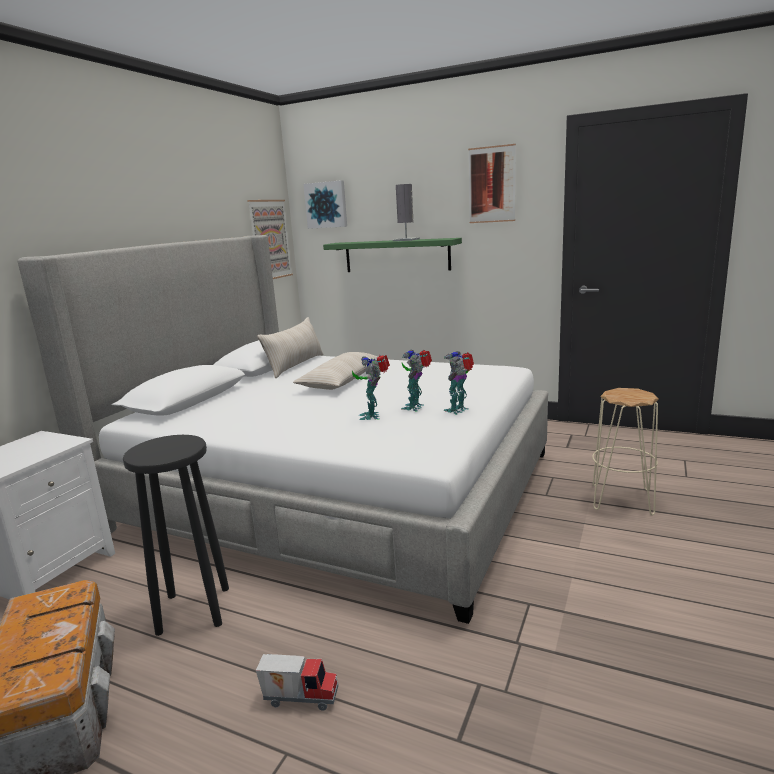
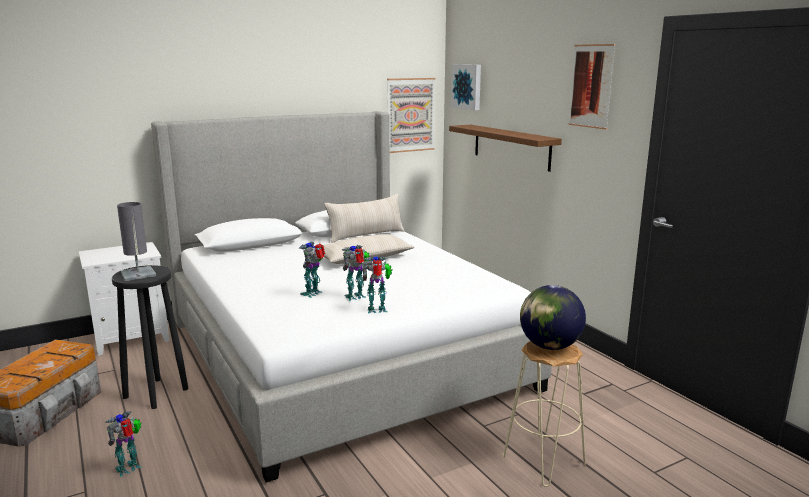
camera: 35 degrees right, 0 degrees up
(301, 697) = (130, 468): toy truck -> toy robot
(396, 255) = (511, 146): green shelf -> brown shelf
(406, 240) = (512, 133): grey table lamp -> grey table lamp (138, 274)
(625, 393) = (550, 346): none -> globe

